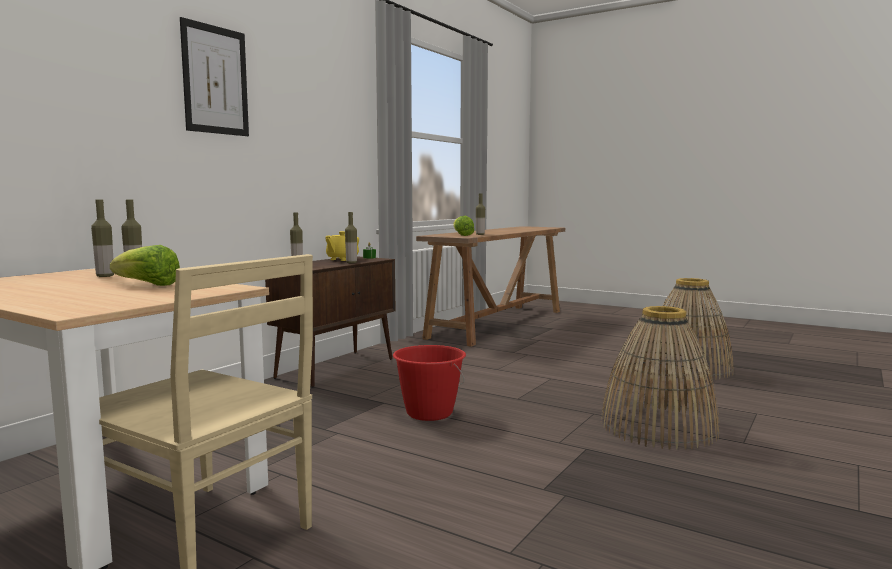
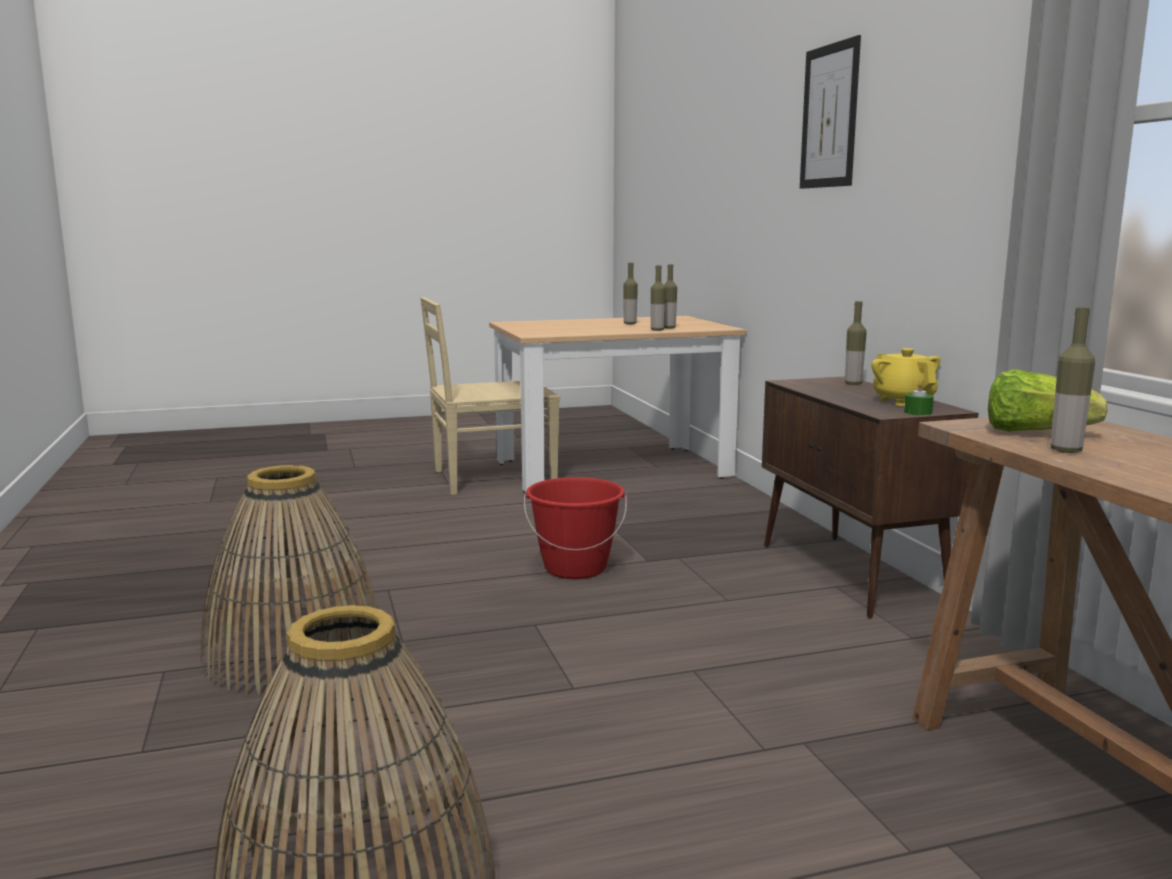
camera: 130 degrees right, 5 degrees up
(148, 285) = (590, 329): lettuce -> none
(351, 263) = (836, 398): bottle -> bottle (630, 323)

